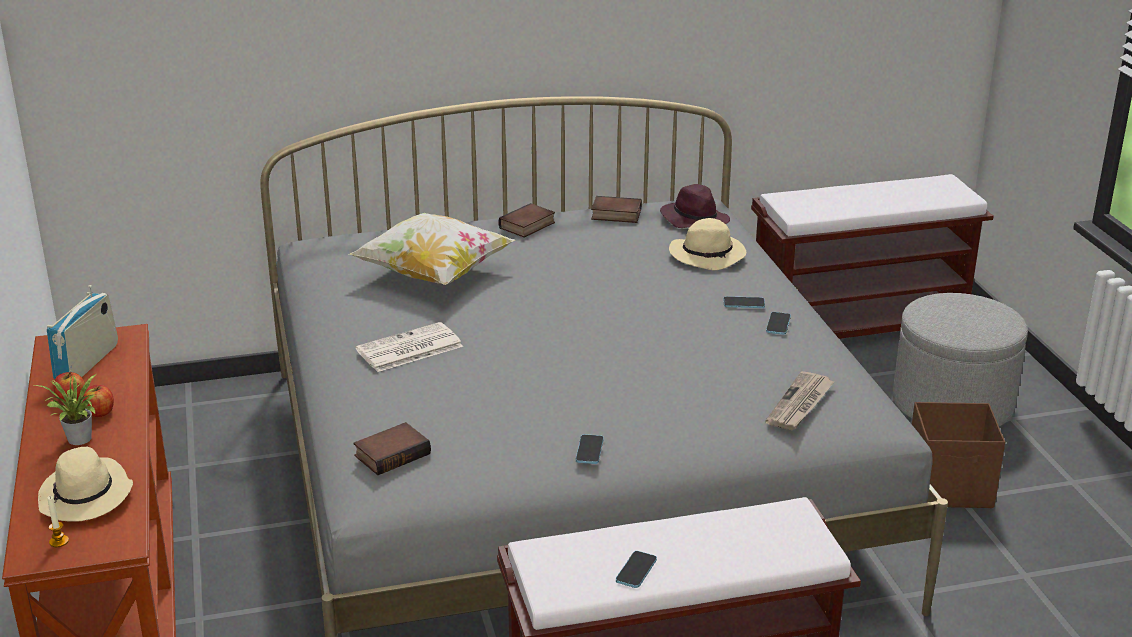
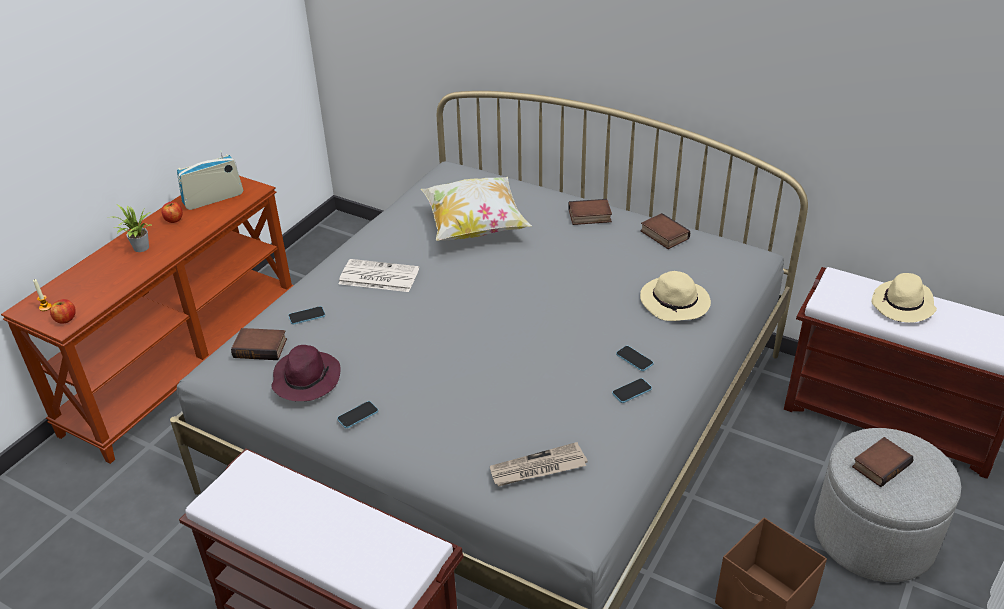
camera: 45 degrees right, 10 degrees up
(86, 497) = (92, 287): beige hat -> beige hat (903, 305)
(100, 412) = (172, 235): apple -> apple (65, 319)
(636, 571) = (272, 521): phone -> phone (307, 316)
(693, 219) = (715, 266): purple hat -> purple hat (306, 379)
(953, 318) = (880, 464): none -> book

